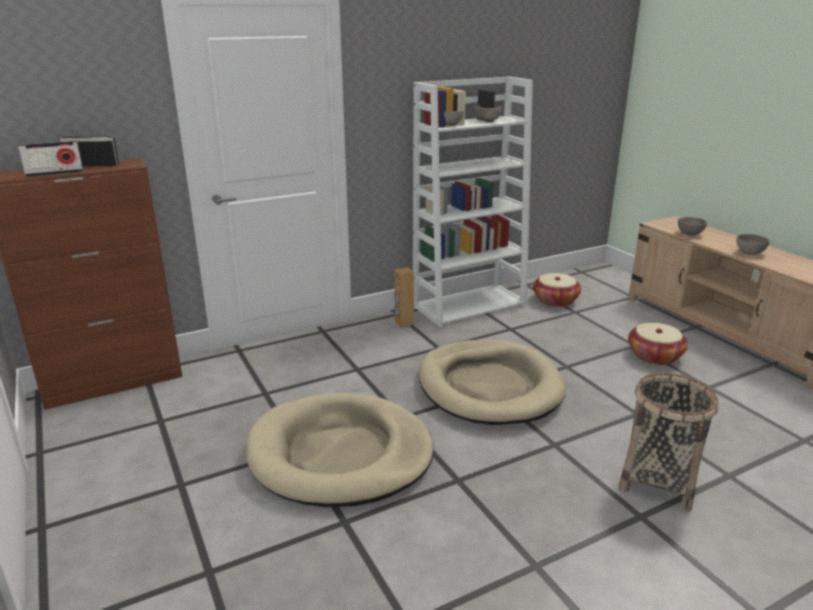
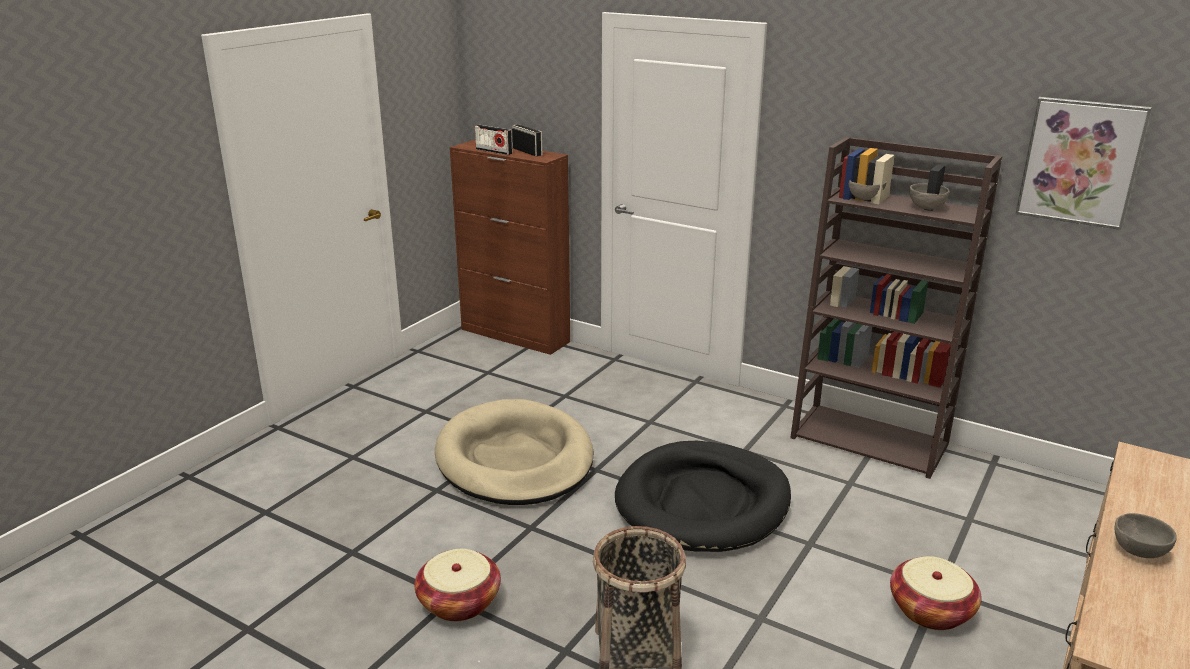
camera: 60 degrees right, 0 degrees up
(404, 323) = (770, 415): brown speaker -> none
(470, 305) = (871, 440): white bookcase -> brown bookcase
(489, 386) = (703, 502): beige dog bed -> black dog bed
(546, 72) = (1080, 162): none -> picture
(555, 300) = (979, 496): basket -> basket (459, 602)
(690, 234) = (1140, 488): grey bowl -> none

